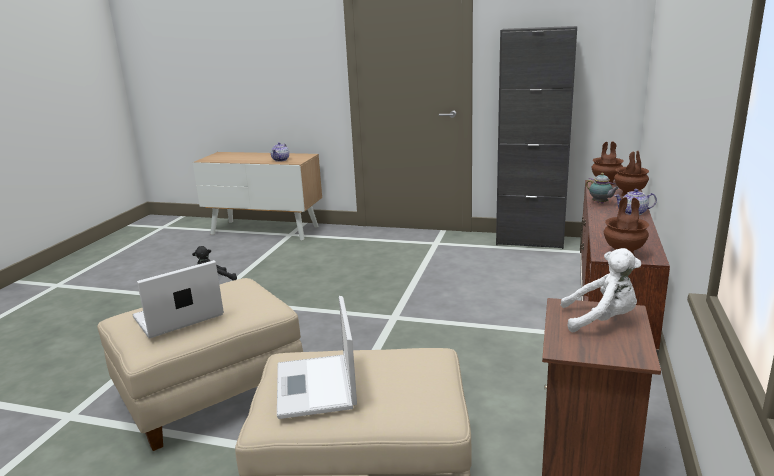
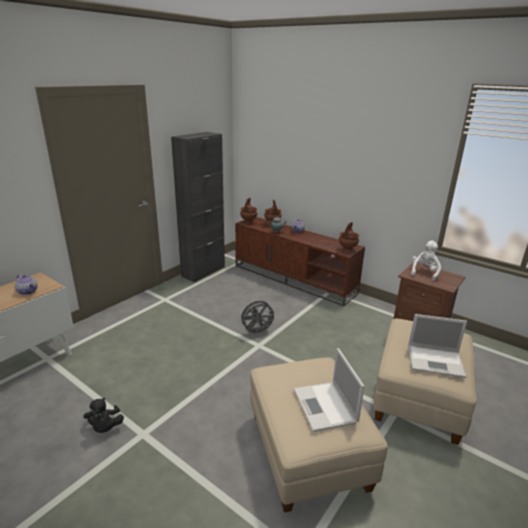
camera: 70 degrees left, 5 degrees up
(423, 309) = (257, 332): none -> grey fan

